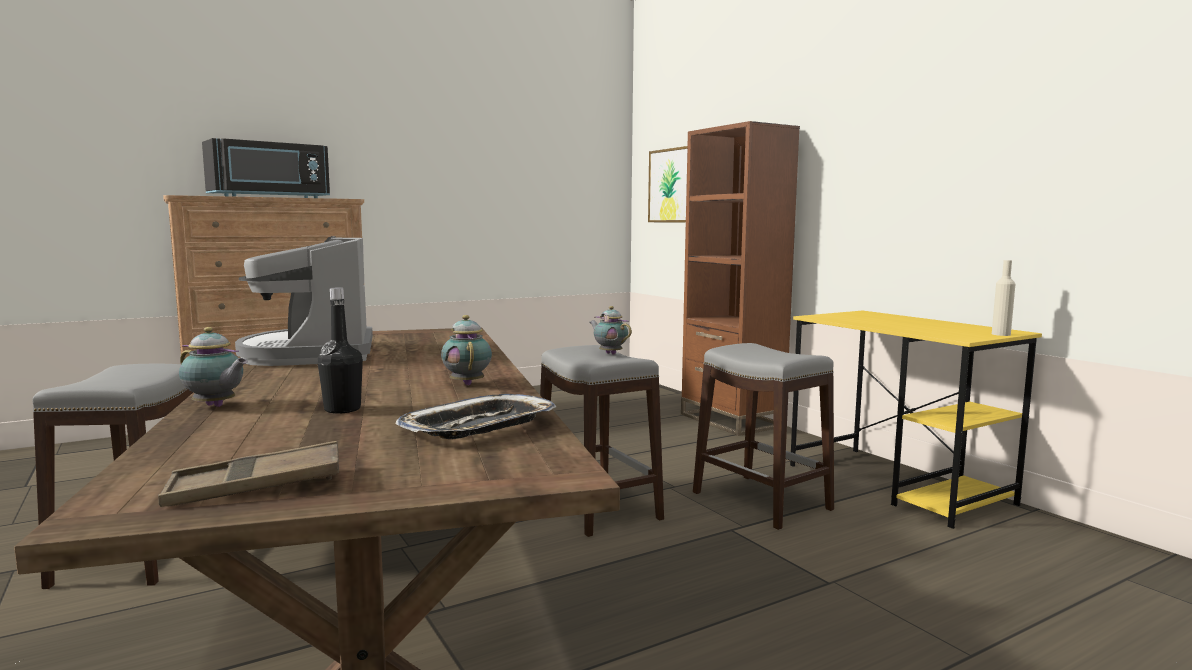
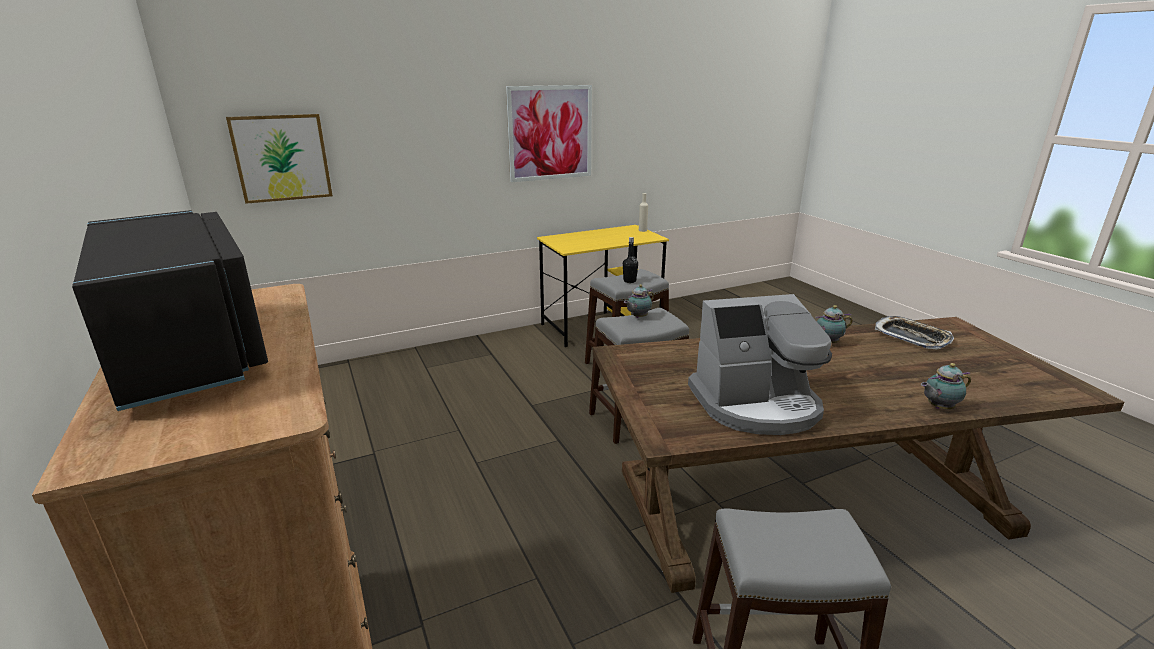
camera: 85 degrees left, 15 degrees up
(216, 406) = (938, 407): teapot -> teapot turned 135 degrees counterclockwise
(256, 486) = (1029, 371): brown tray -> none
(342, 409) = (910, 369): black bottle -> black bottle (629, 281)
(731, 420) = (454, 351): brown bookcase -> none
(898, 156) = (550, 133): none -> picture

